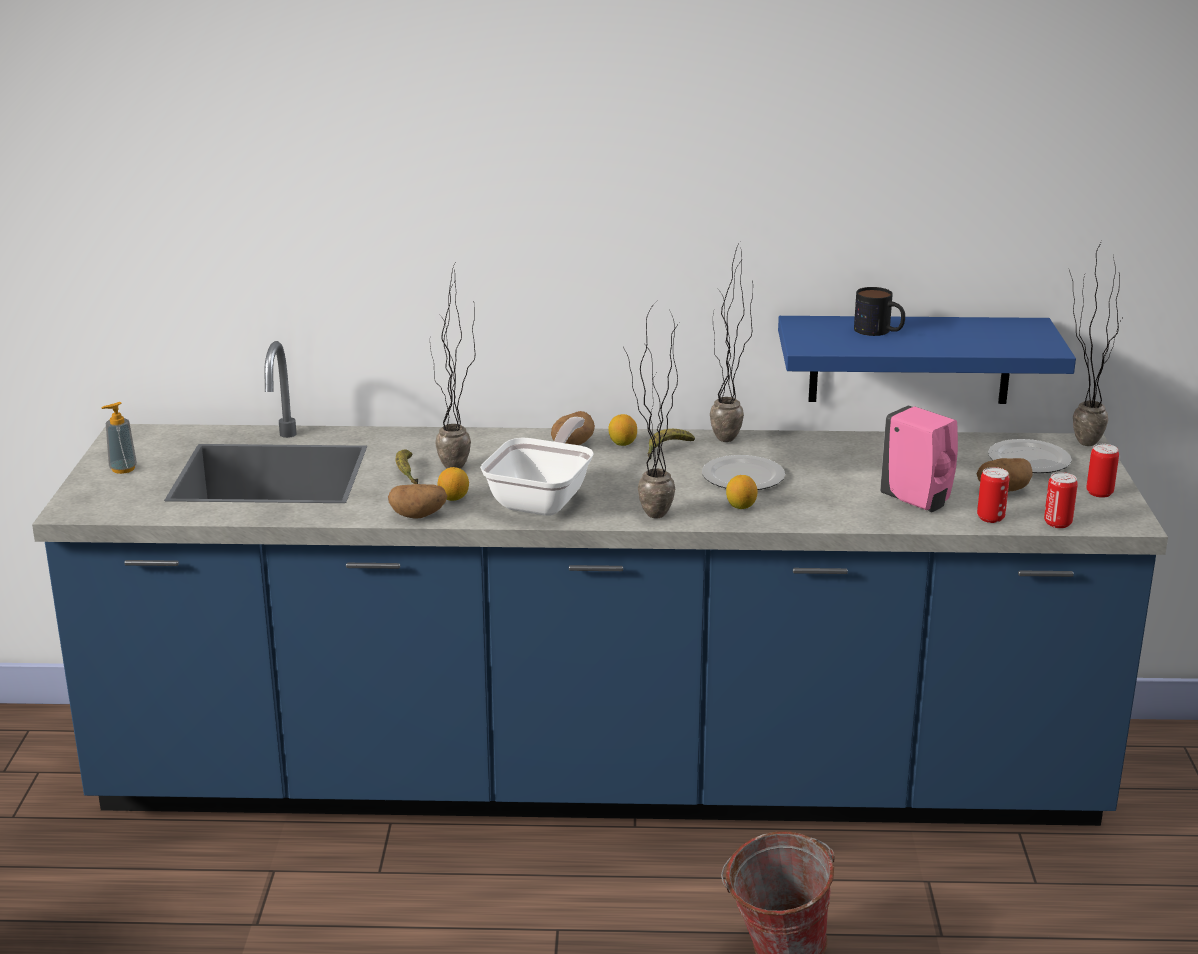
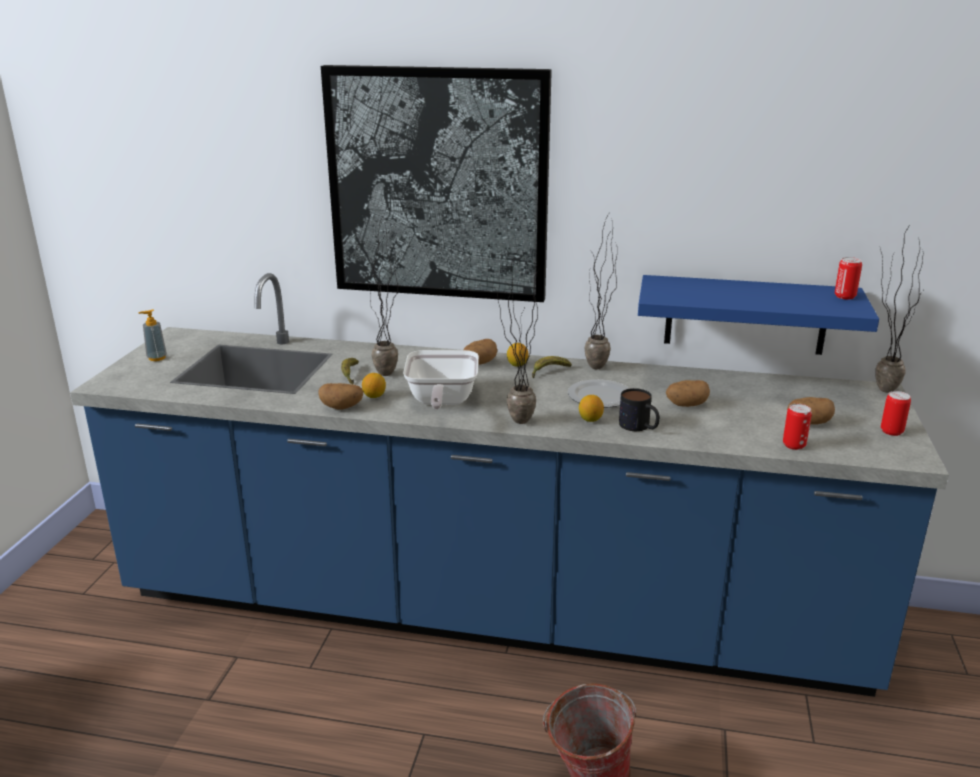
camera: 10 degrees right, 0 degrees up
(505, 212) = (438, 185): none -> picture
(544, 499) = (441, 402): frying pan -> frying pan turned 150 degrees clockwise
(852, 480) = (686, 405): none -> potato
(879, 331) = (718, 290): mug -> mug (639, 427)
(917, 501) = (735, 427): pink soap dispenser -> none
(1029, 460) = (836, 400): plate -> none
(1057, 523) = (851, 454): can -> can (845, 296)

